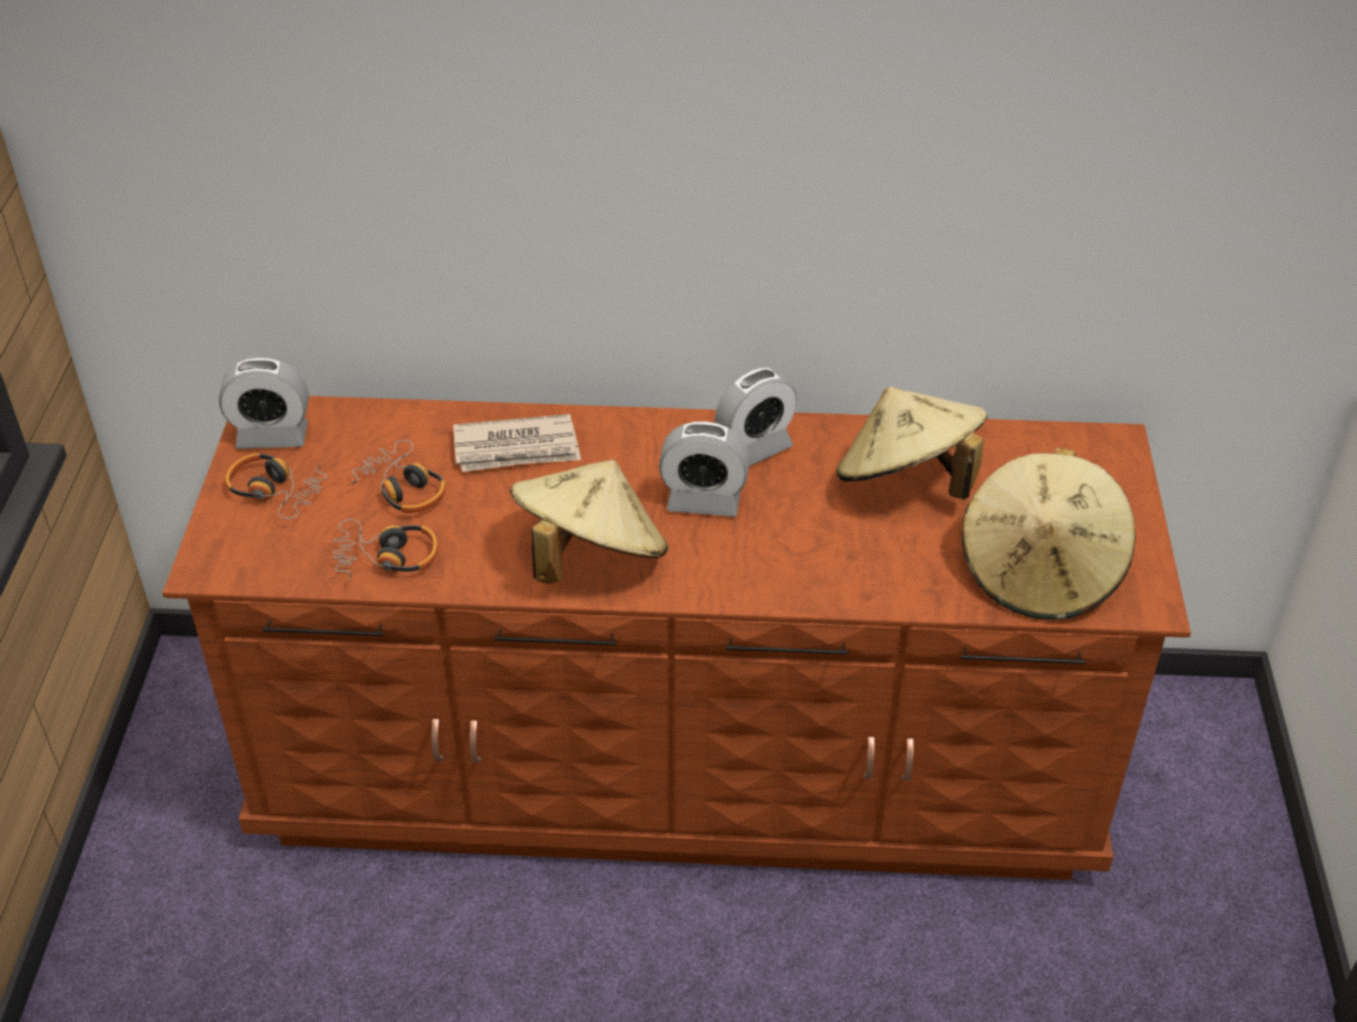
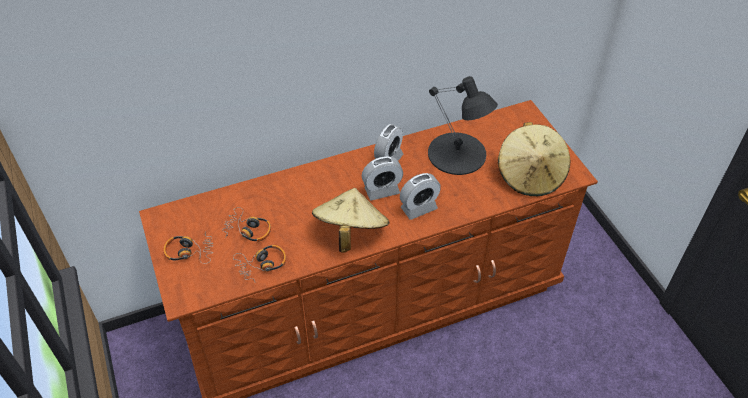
camera: 25 degrees left, 5 degrees up
(272, 436) = (170, 226): alarm clock -> alarm clock (419, 208)
(517, 448) = (287, 194): newspaper -> none
(906, 481) = (457, 154): beige hat -> black table lamp

